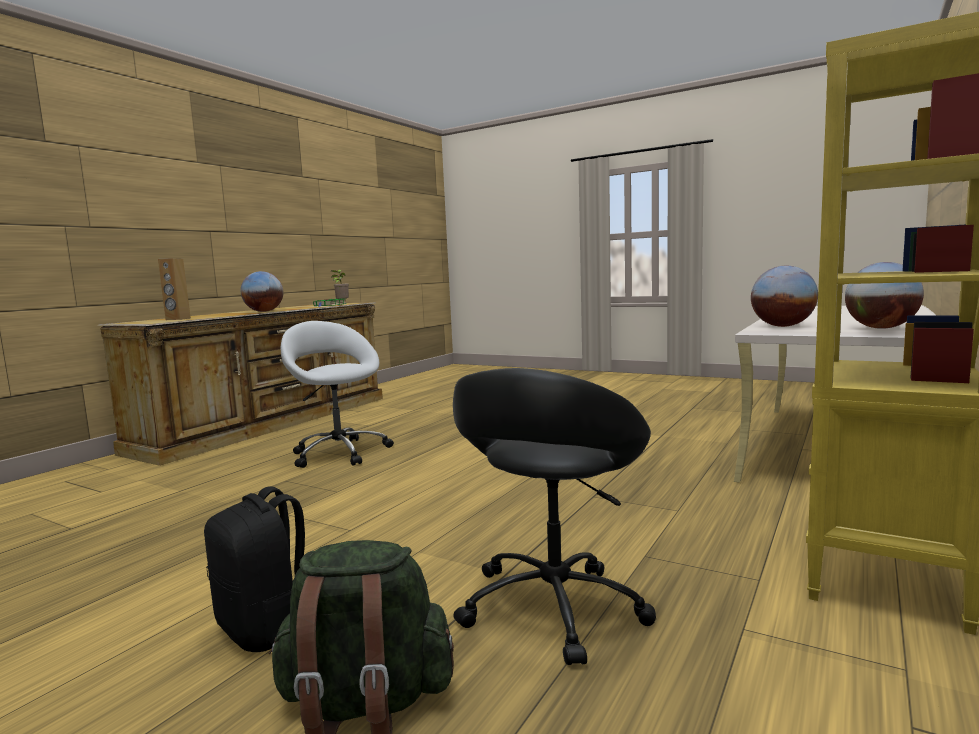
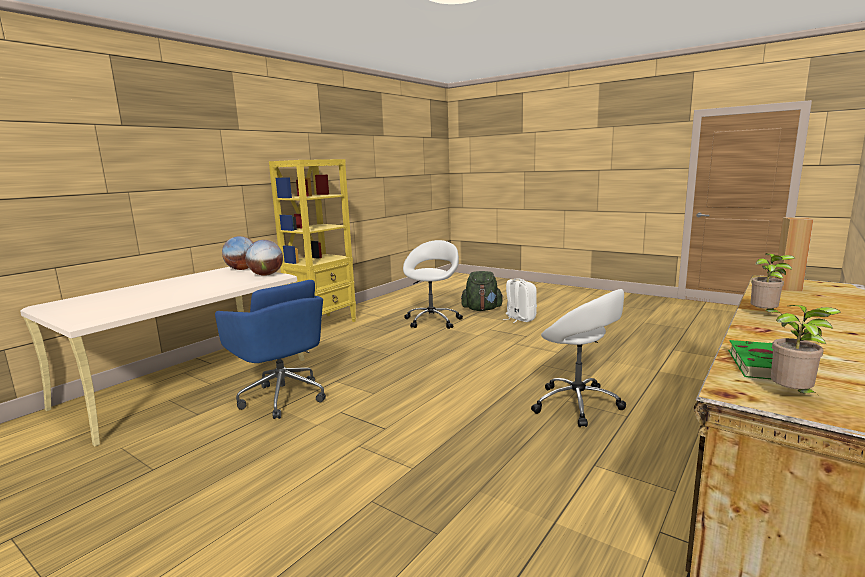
camera: 175 degrees left, 5 degrees up
(264, 311) = (765, 315): globe -> potted plant
(266, 628) = (519, 319): black backpack -> white backpack
(551, 610) = (433, 320): black office chair -> white office chair
(676, 442) = (281, 397): none -> blue office chair

